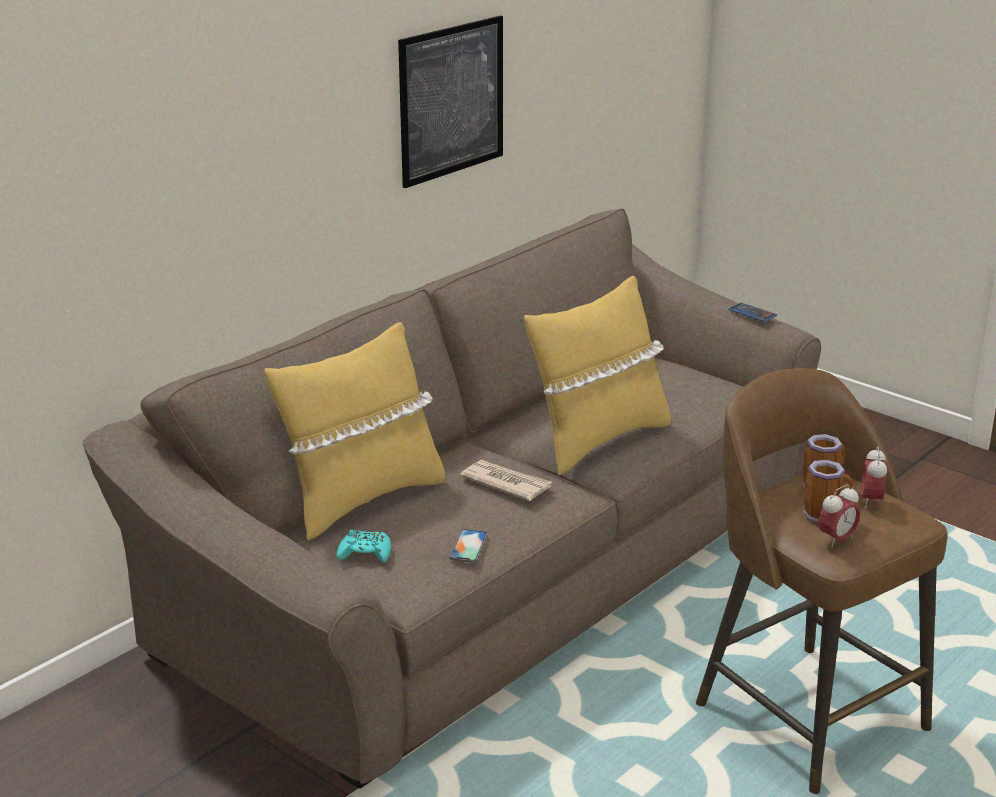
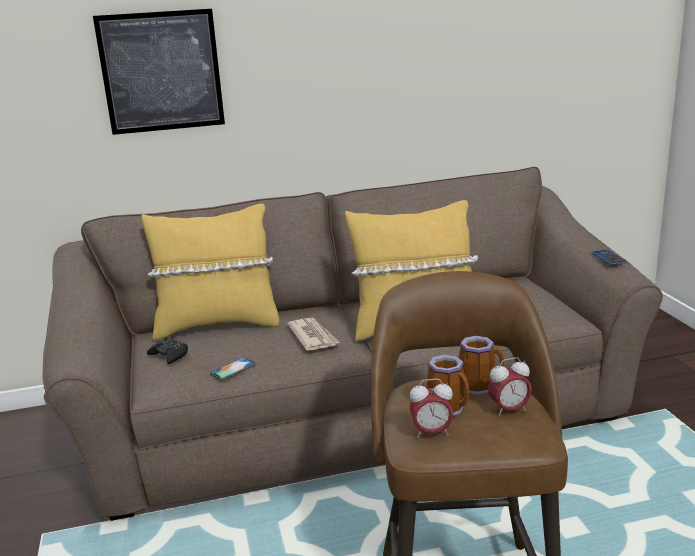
camera: 35 degrees right, 5 degrees down
(365, 553) = (169, 355): turquoise game controller -> black game controller
(451, 100) = (391, 67): picture -> picture (161, 72)
(871, 501) = (509, 410): alarm clock -> alarm clock turned 150 degrees counterclockwise

